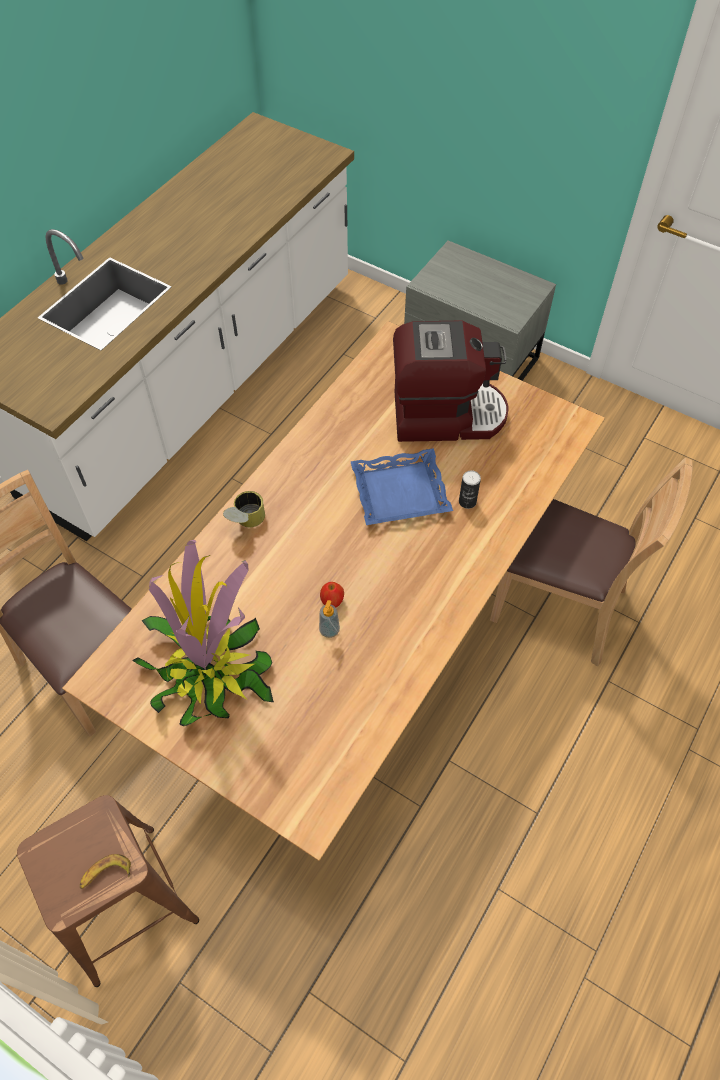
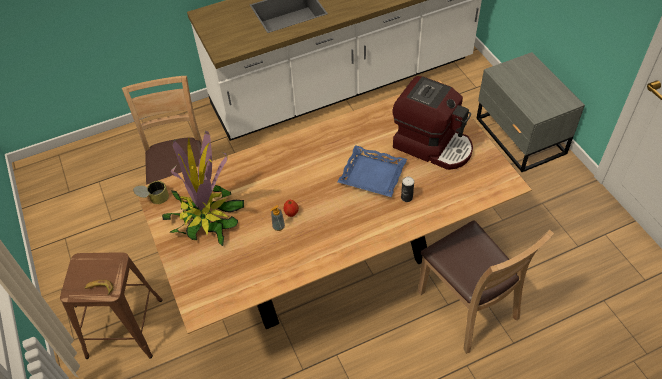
camera: 35 degrees right, 5 degrees down
(245, 522) = (278, 152): can -> can (153, 199)

